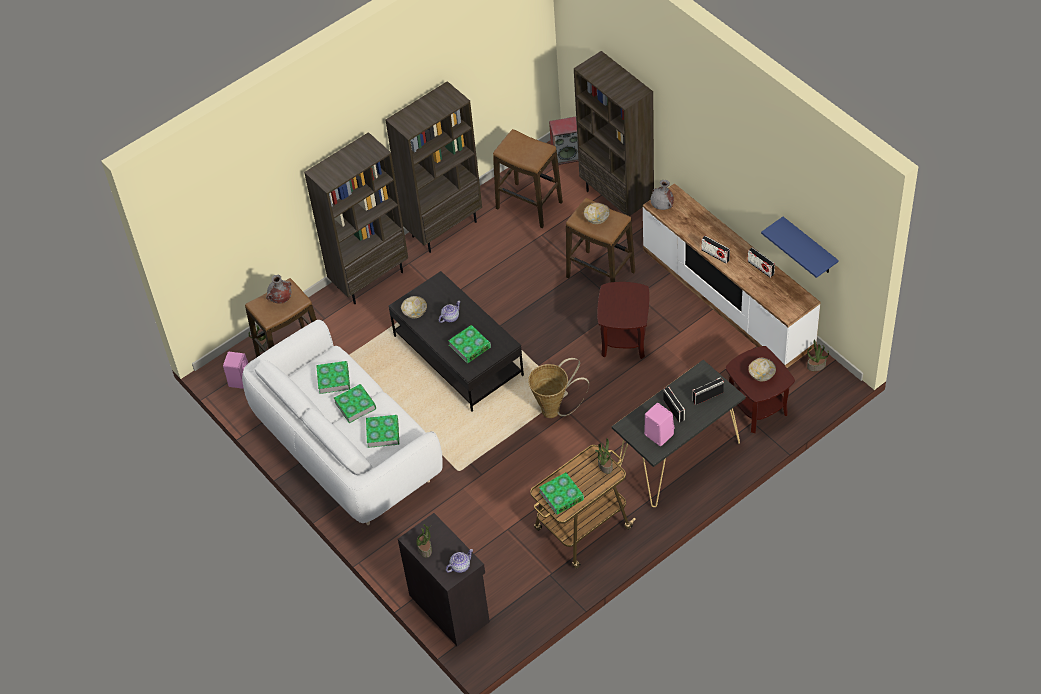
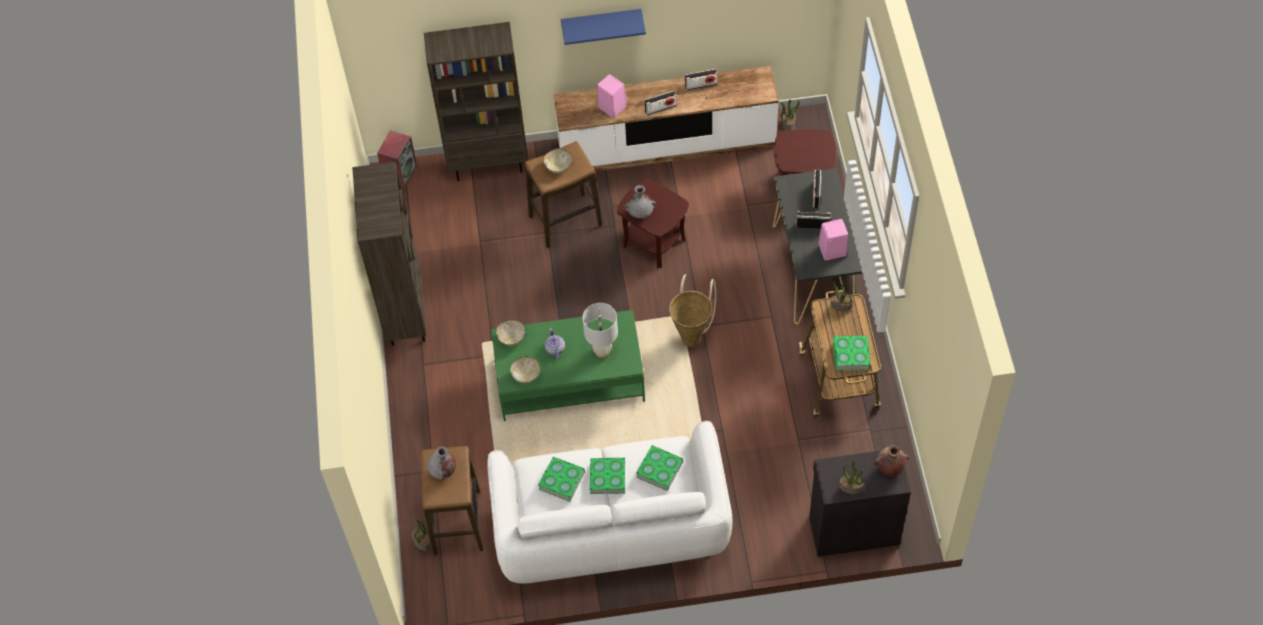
camera: 60 degrees left, 5 degrees up
(240, 379) = (450, 583): pink speaker -> pink speaker (611, 107)
(370, 279) = (415, 407): brown bookcase -> none
(457, 356) = (569, 380): black coffee table -> green coffee table
(460, 566) = (889, 467): teapot -> brown vase
(469, 346) = (602, 350): book -> white table lamp
(529, 205) = (436, 232): stool -> none
(662, 207) = (573, 116): grey vase -> grey vase (640, 213)
(761, 375) = (808, 150): bowl -> bowl (511, 338)
(809, 247) = (748, 24): blue shelf -> blue shelf (601, 24)

